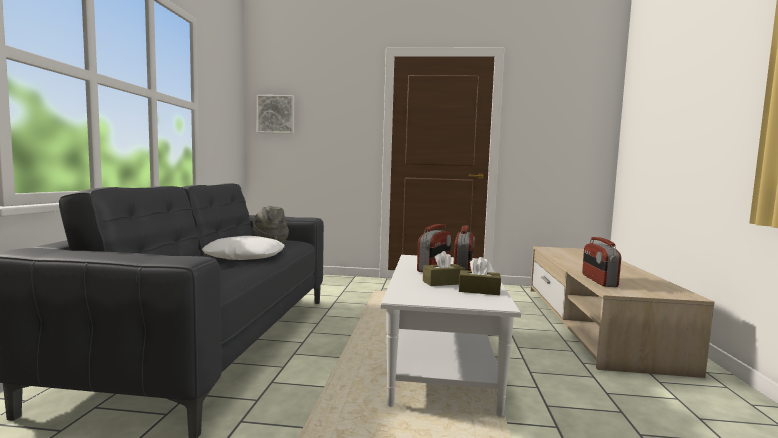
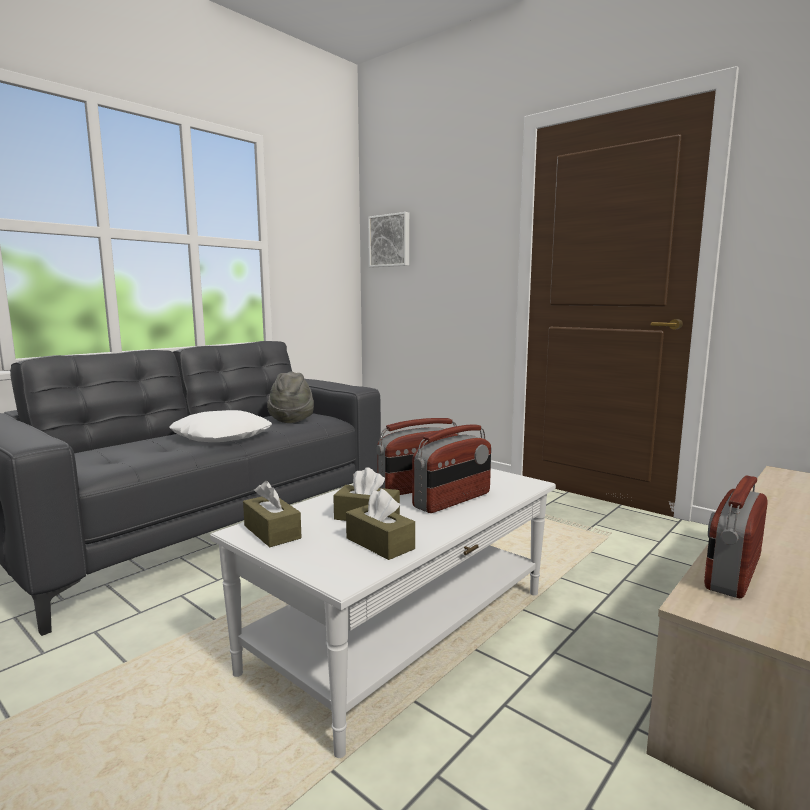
camera: 35 degrees right, 5 degrees up
(415, 296) = (272, 532): none -> brown tissue box

